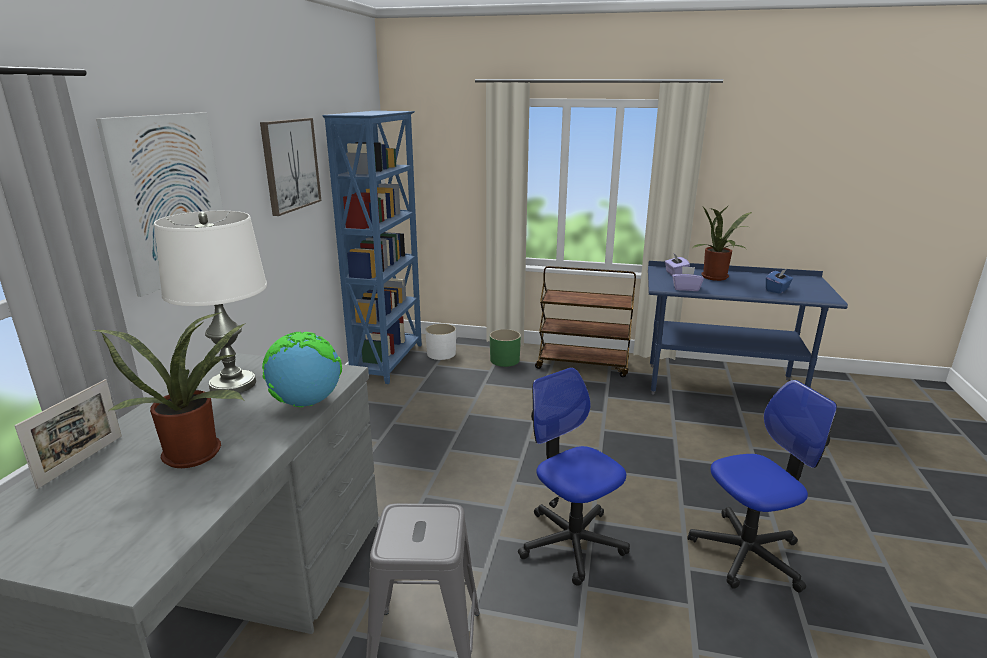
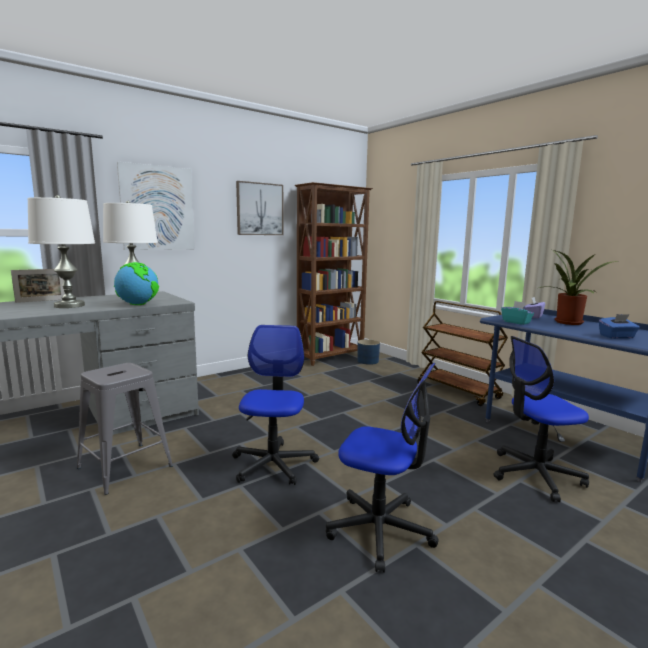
camera: 40 degrees right, 10 degrees down
(196, 451) = (69, 306): potted plant -> white table lamp
(389, 361) = (331, 357): blue bookcase -> brown bookcase
(441, 354) = (368, 361): white planter -> blue planter
(504, 360) = (403, 374): green planter -> none
(686, 288) = (516, 322): purple tissue box -> turquoise tissue box
(751, 436) = (535, 475): none -> office chair

